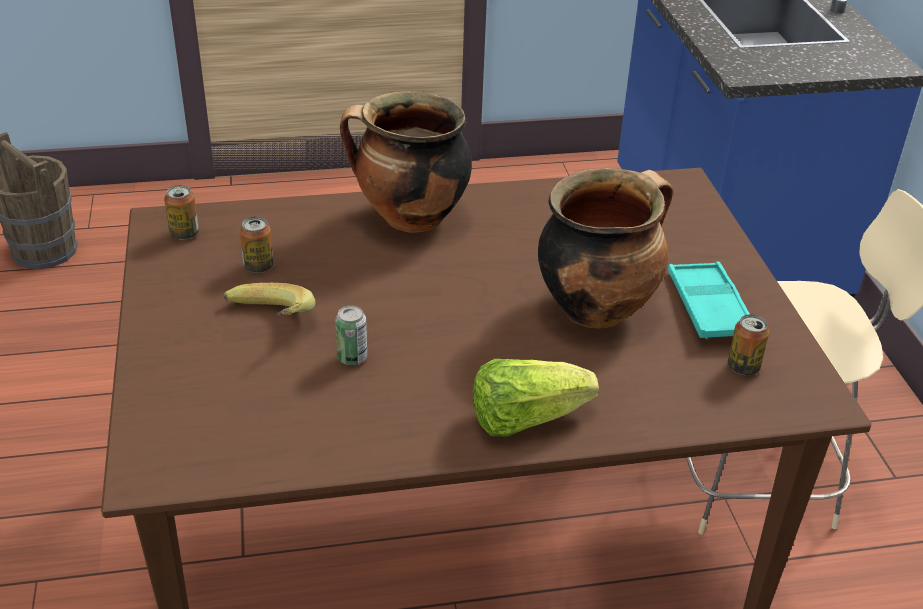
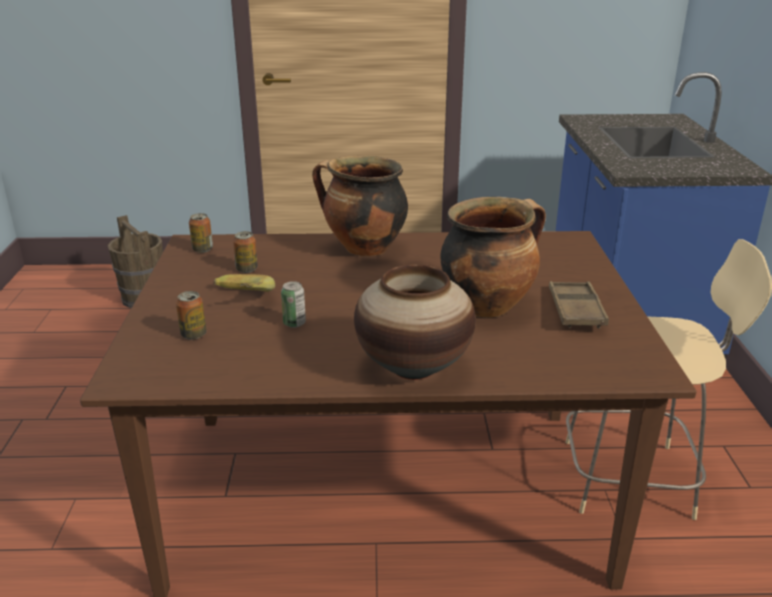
camera: 10 degrees right, 10 degrees down
(525, 418) = (413, 367): lettuce -> vase
(708, 307) = (575, 310): turquoise tray -> brown tray
(743, 367) = (595, 347): can -> can (193, 334)

